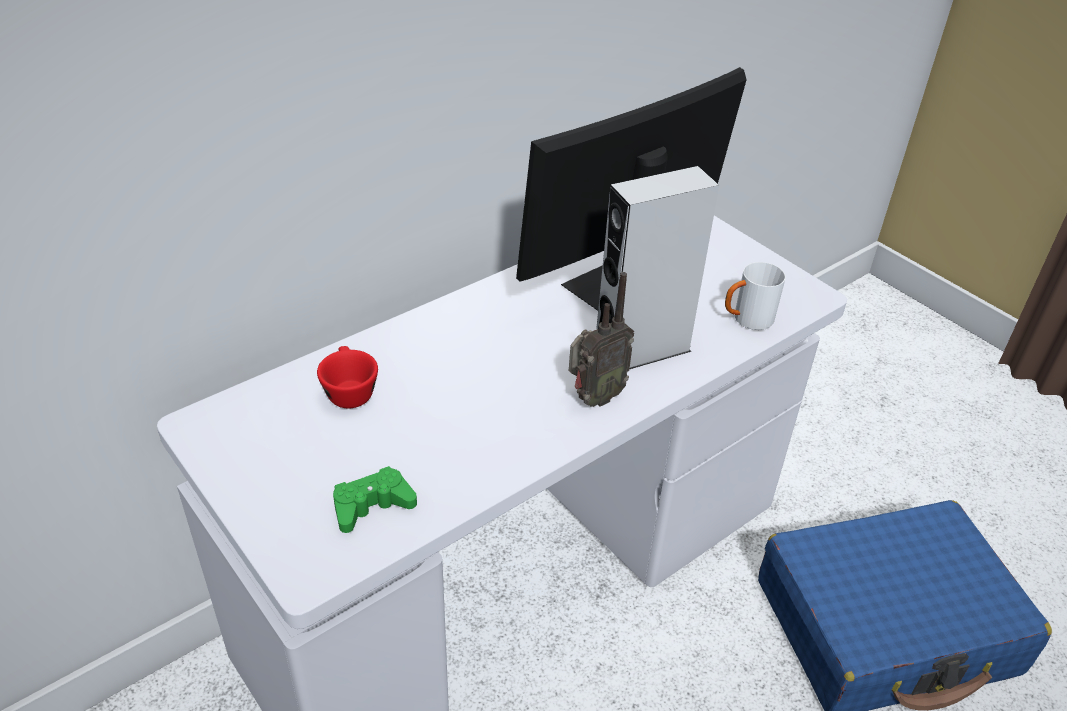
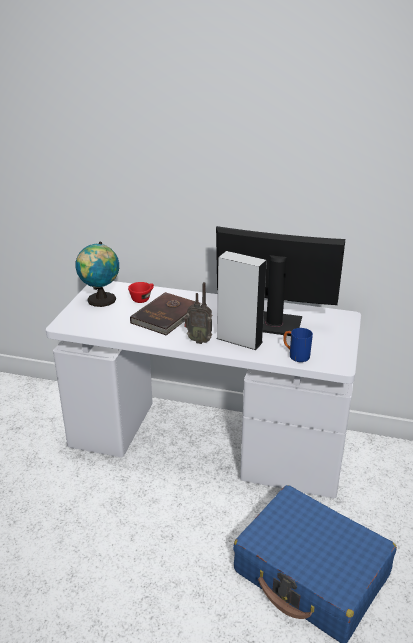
camera: 55 degrees right, 10 degrees down
(277, 456) = (100, 301): none -> globe
(372, 506) = (98, 323): green game controller -> none
(460, 393) = (167, 316): none -> brown book
(746, 320) = (295, 355): white mug -> blue mug

